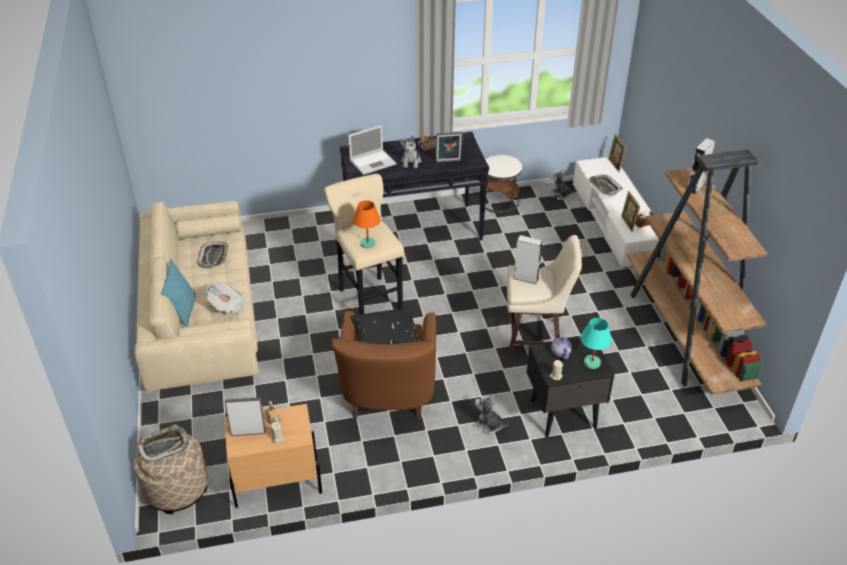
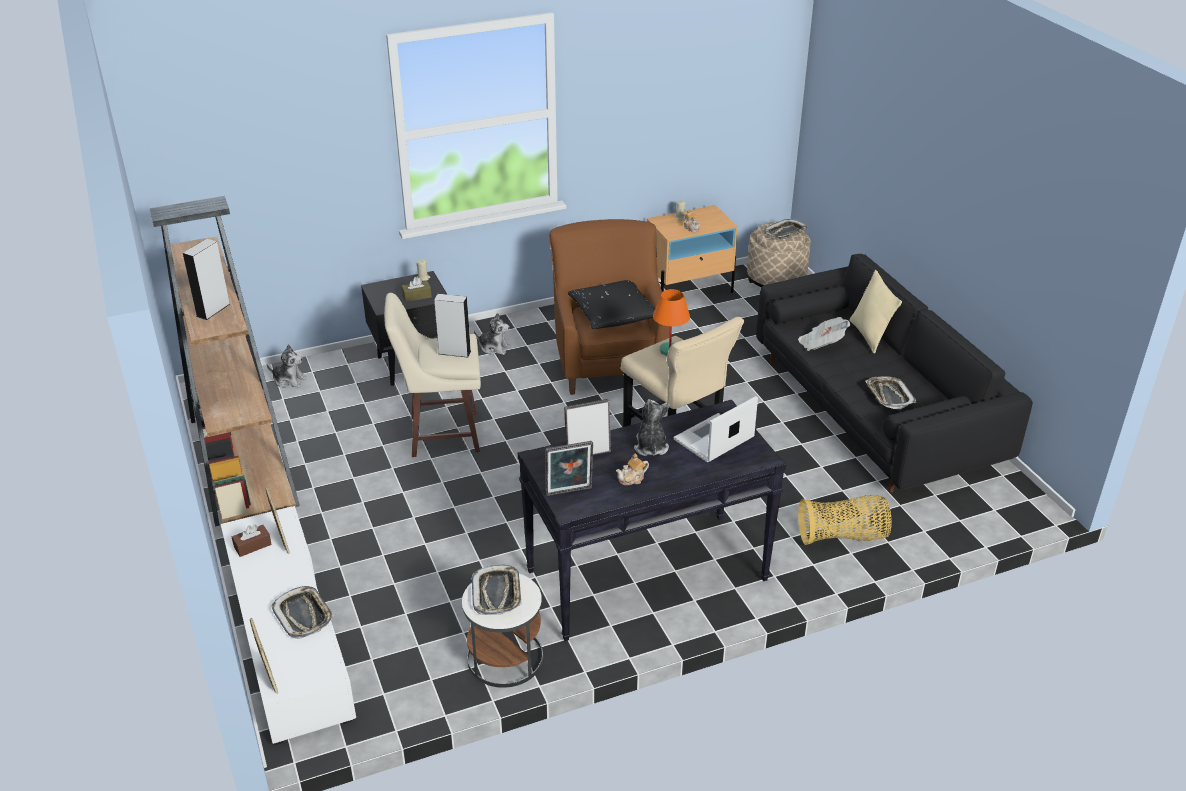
camera: 170 degrees right, 5 degrees down
(184, 311) = (869, 336): turquoise pillow -> beige pillow
(202, 319) = (875, 410): beige sofa -> black sofa
(248, 432) = (708, 219): picture frame -> picture frame (569, 492)
(289, 237) = (843, 536): none -> basket
(503, 166) = (497, 593): none -> tray
(560, 195) = (385, 690): plush toy -> plush toy (289, 380)
(560, 352) = (416, 296): teapot -> brown tissue box
(591, 363) = (383, 291): turquoise table lamp -> none

